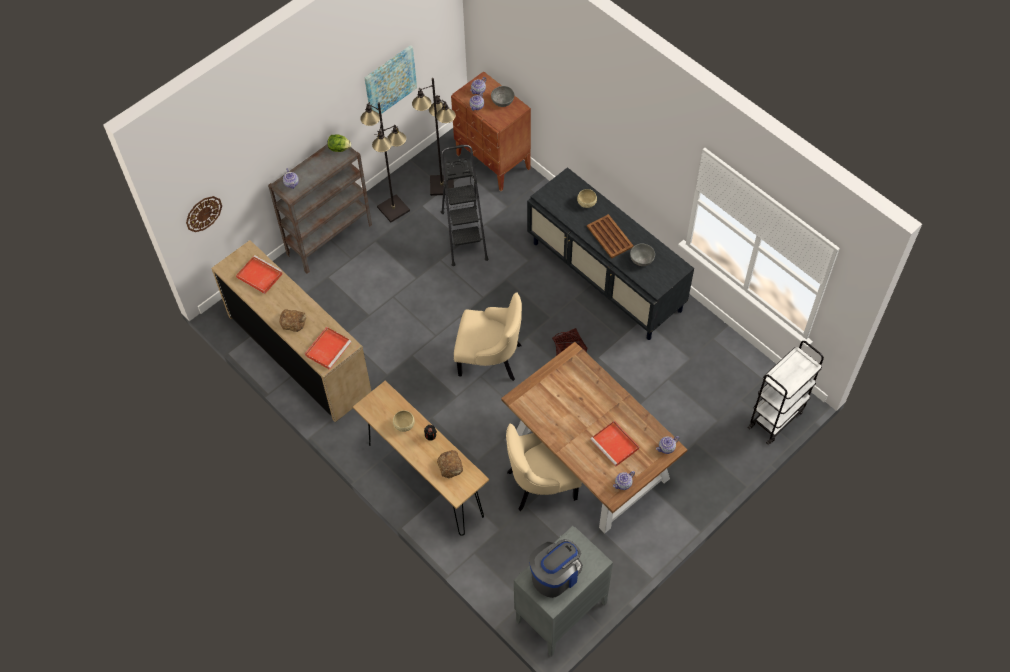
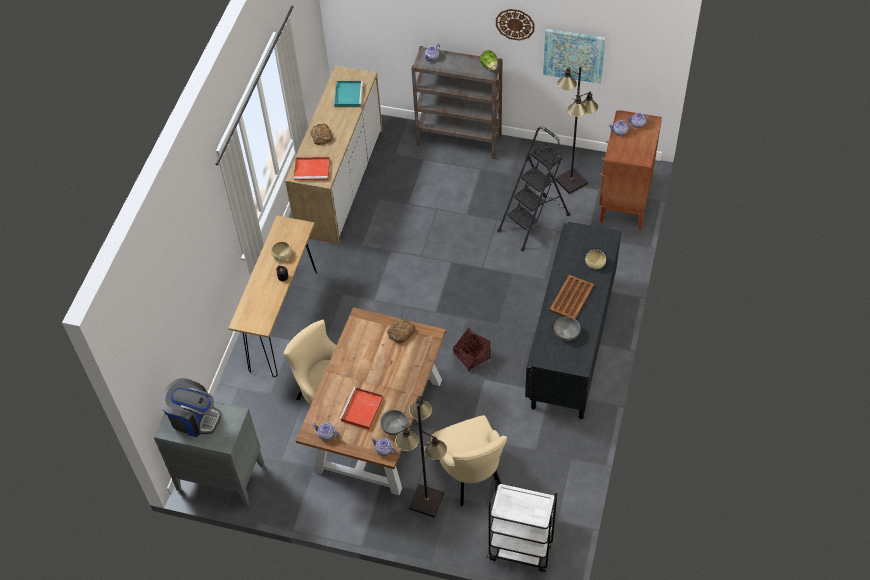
camera: 60 degrees right, 5 degrees down
(203, 213) = (355, 21): wall clock -> wall clock (515, 24)
(259, 275) = (348, 95): red tray -> turquoise tray
(393, 208) = (521, 163): black floor lamp -> black floor lamp (427, 501)
(450, 465) = (264, 304): bread -> bread (401, 333)
(489, 358) = (425, 303): beige chair -> beige chair (470, 472)
(502, 101) = (641, 145): grey bowl -> grey bowl (394, 426)

